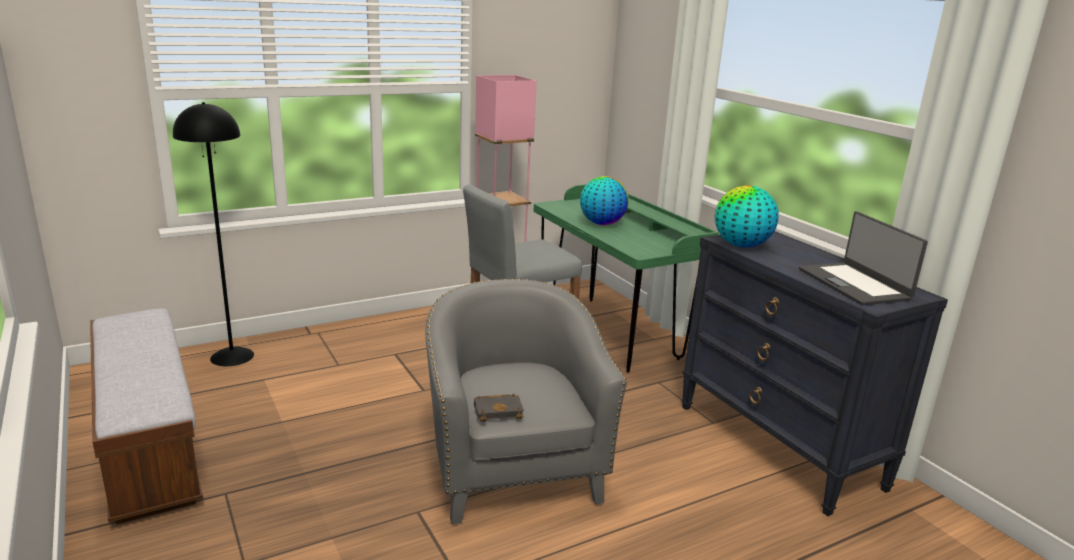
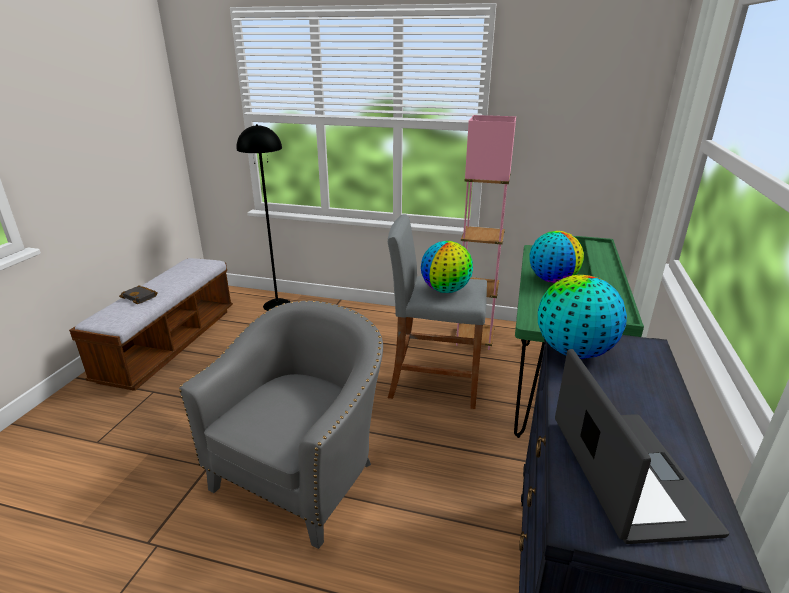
camera: 45 degrees right, 5 degrees up
(499, 410) = (242, 418): black book -> black book (141, 297)
(533, 253) = (445, 290): none -> globe
(854, 284) = (626, 473): laptop -> laptop turned 150 degrees clockwise

